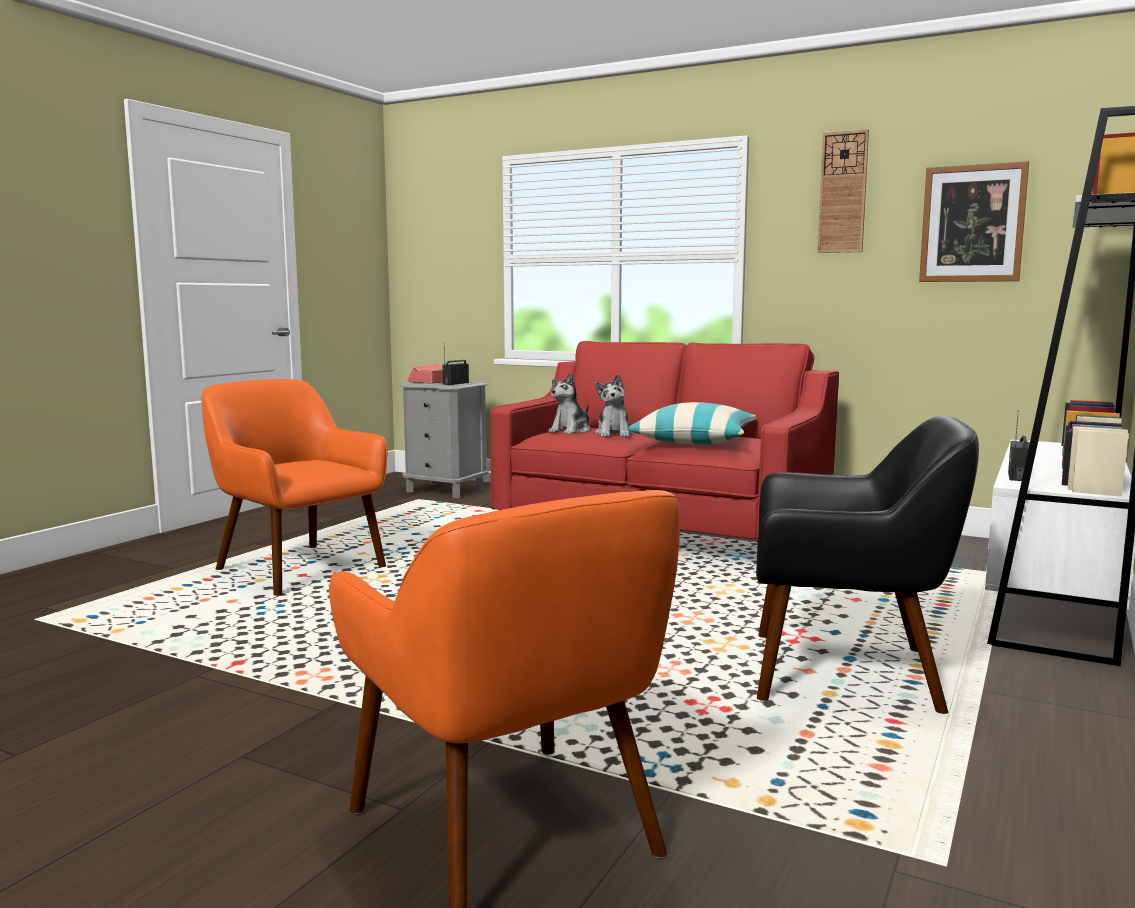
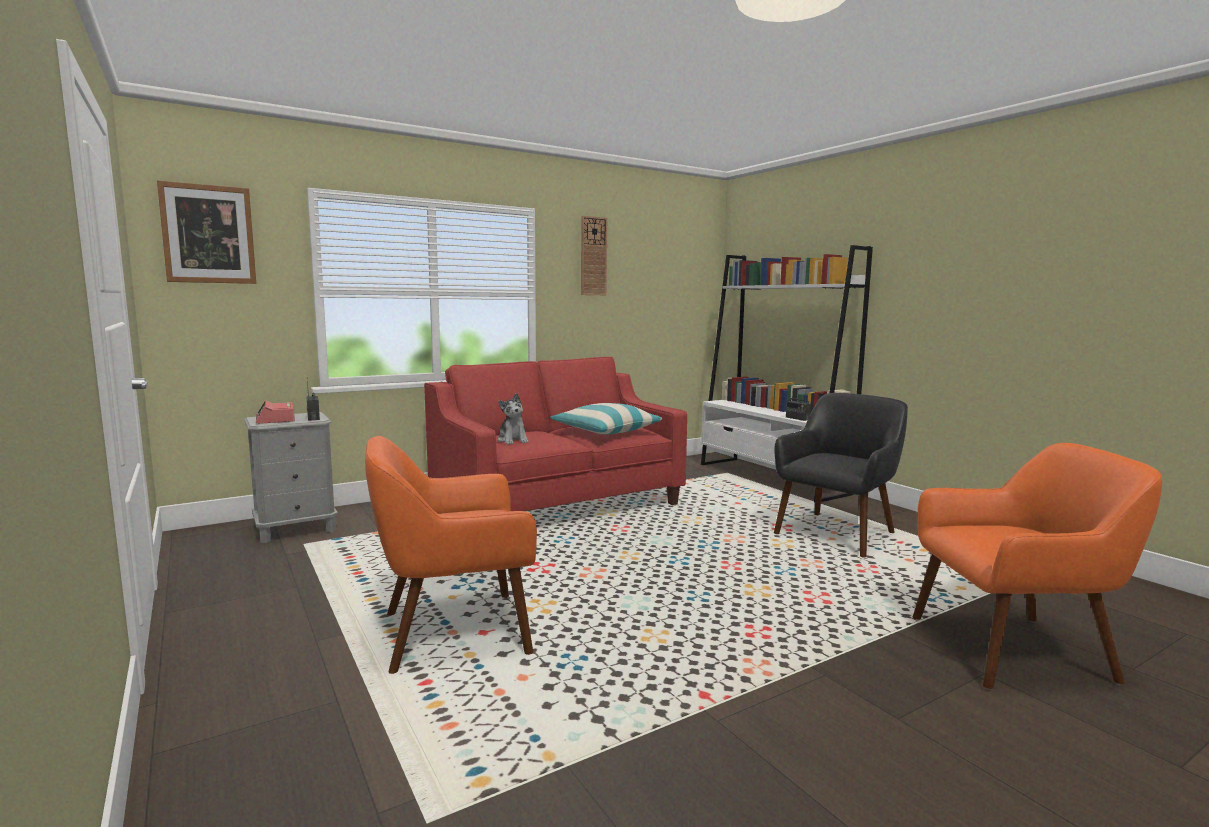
camera: 60 degrees left, 0 degrees up
(614, 434) = (546, 436): plush toy -> none
(972, 223) = (657, 281): picture -> picture (208, 234)

